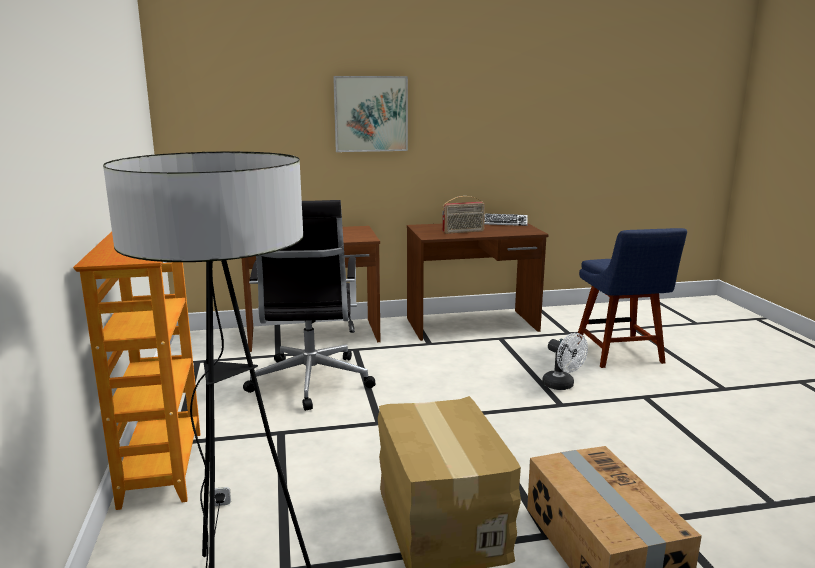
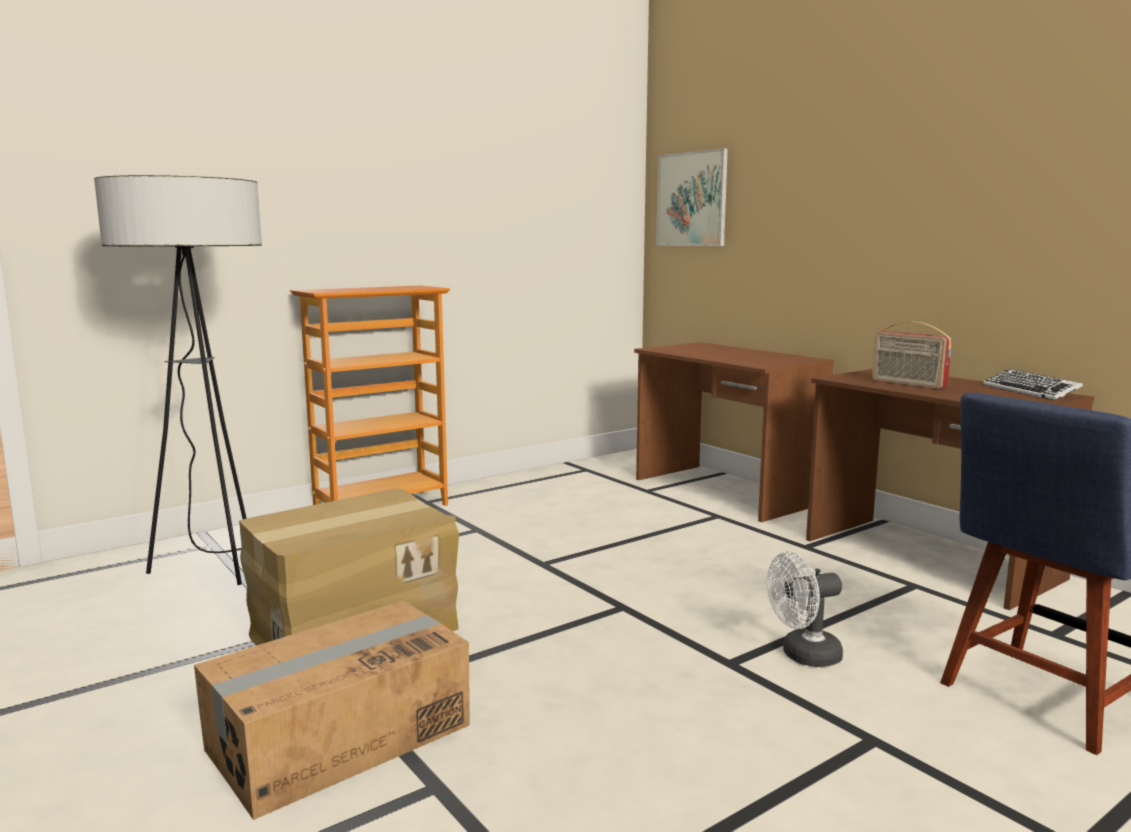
camera: 65 degrees right, 5 degrees down
(310, 383) = (598, 516): black office chair -> none
(371, 114) = (853, 191): picture -> picture (692, 199)
(562, 386) = (803, 656): white fan -> white fan turned 45 degrees clockwise

